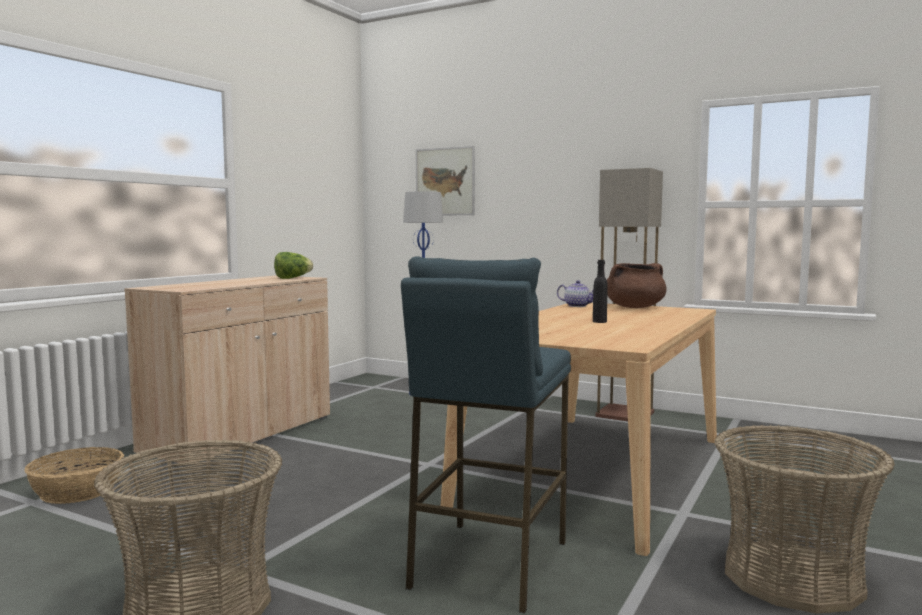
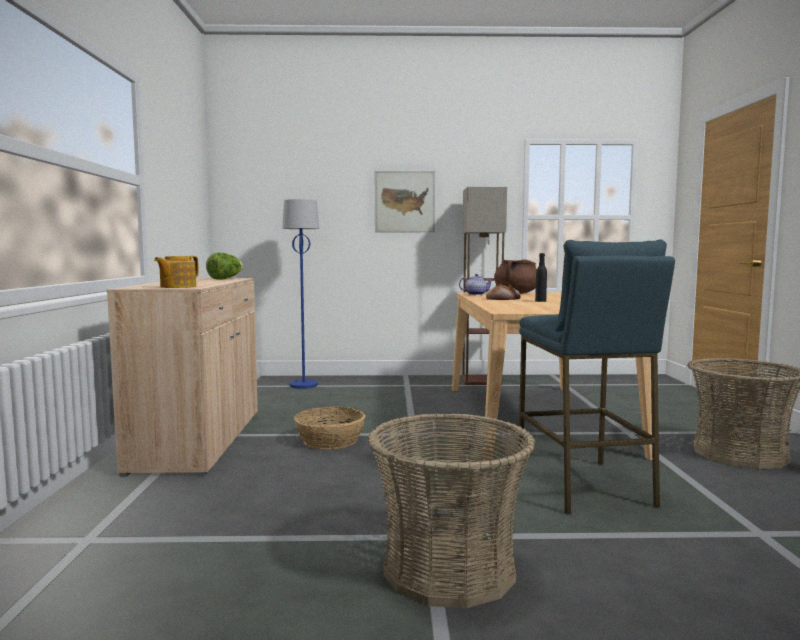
camera: 30 degrees left, 0 degrees up
(77, 491) = (120, 518): basket -> basket (329, 441)
(182, 288) = (177, 287): none -> teapot
(445, 181) = (302, 192): picture -> picture (404, 201)
(573, 315) = (503, 299): none -> bread

